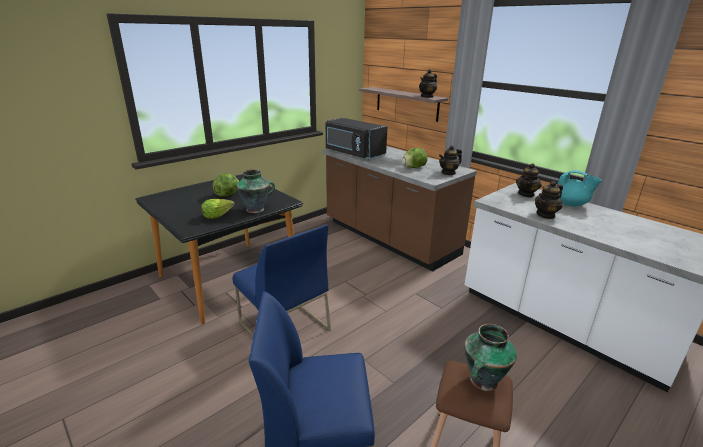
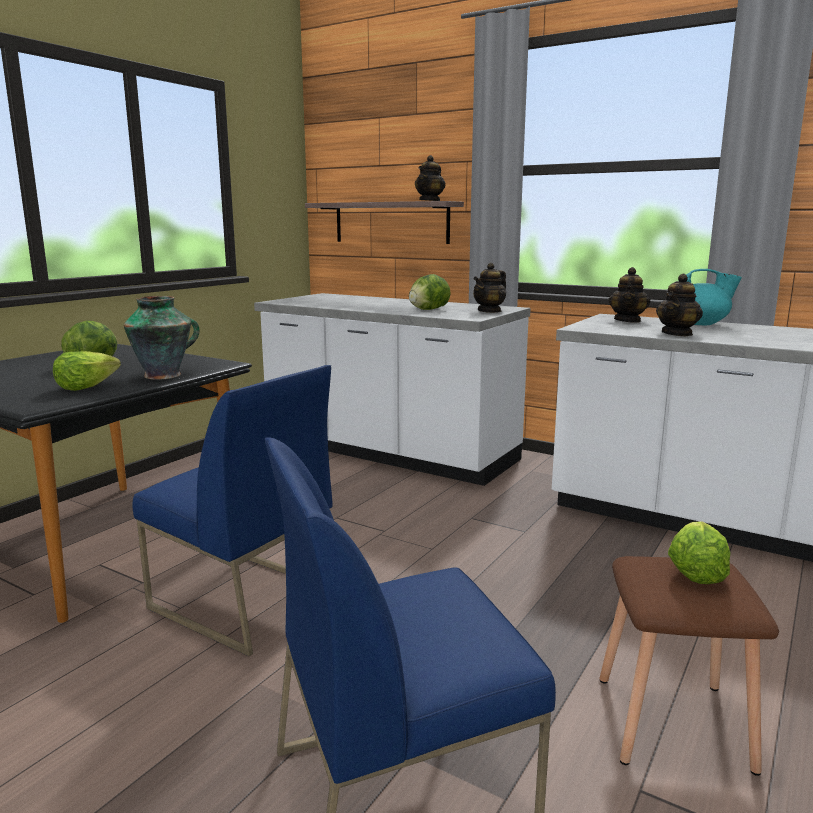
camera: 15 degrees left, 10 degrees down
(353, 153) = (313, 303): black microwave -> none
(389, 238) = (389, 452): brown counter -> white counter
(483, 381) = (696, 571): vase -> lettuce

